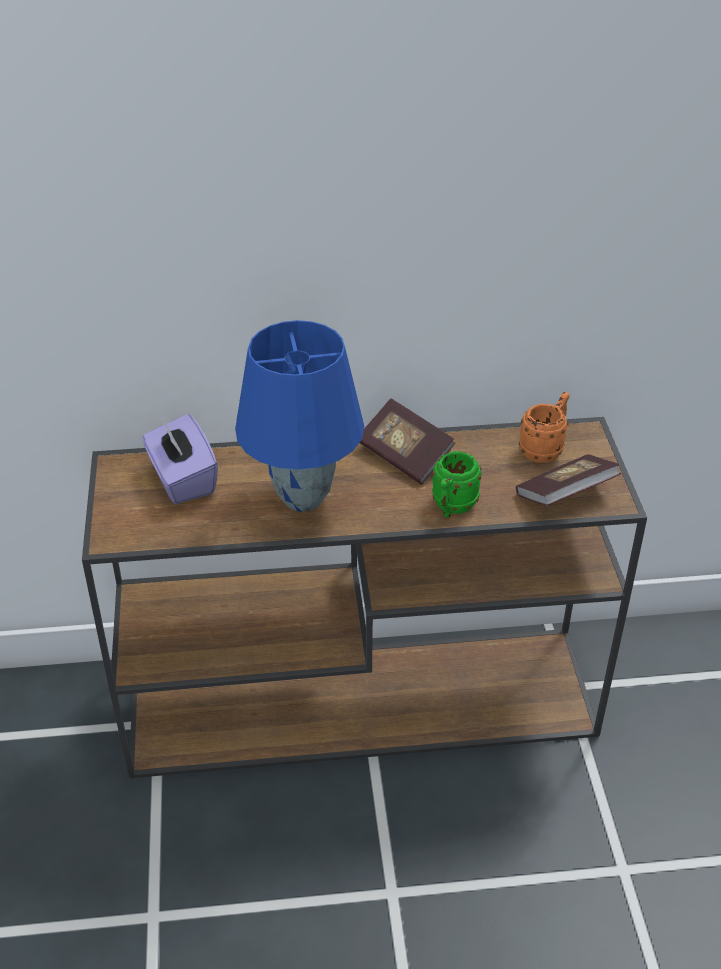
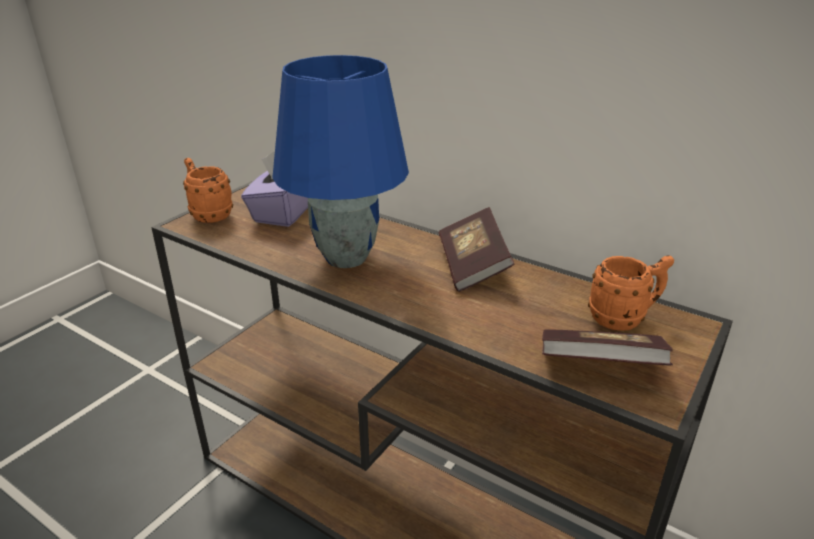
camera: 40 degrees right, 10 degrees down
(115, 518) = (208, 214): none -> orange mug
(452, 507) = (460, 321): green mug -> none

